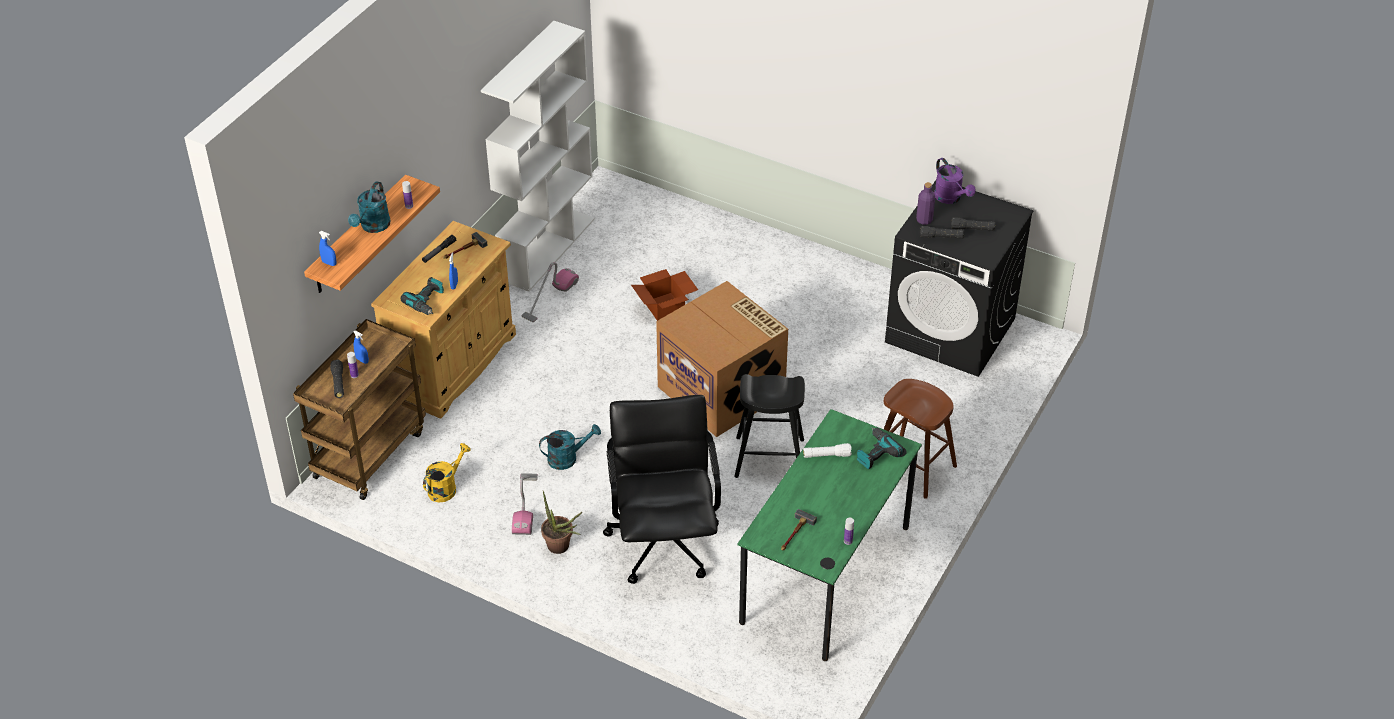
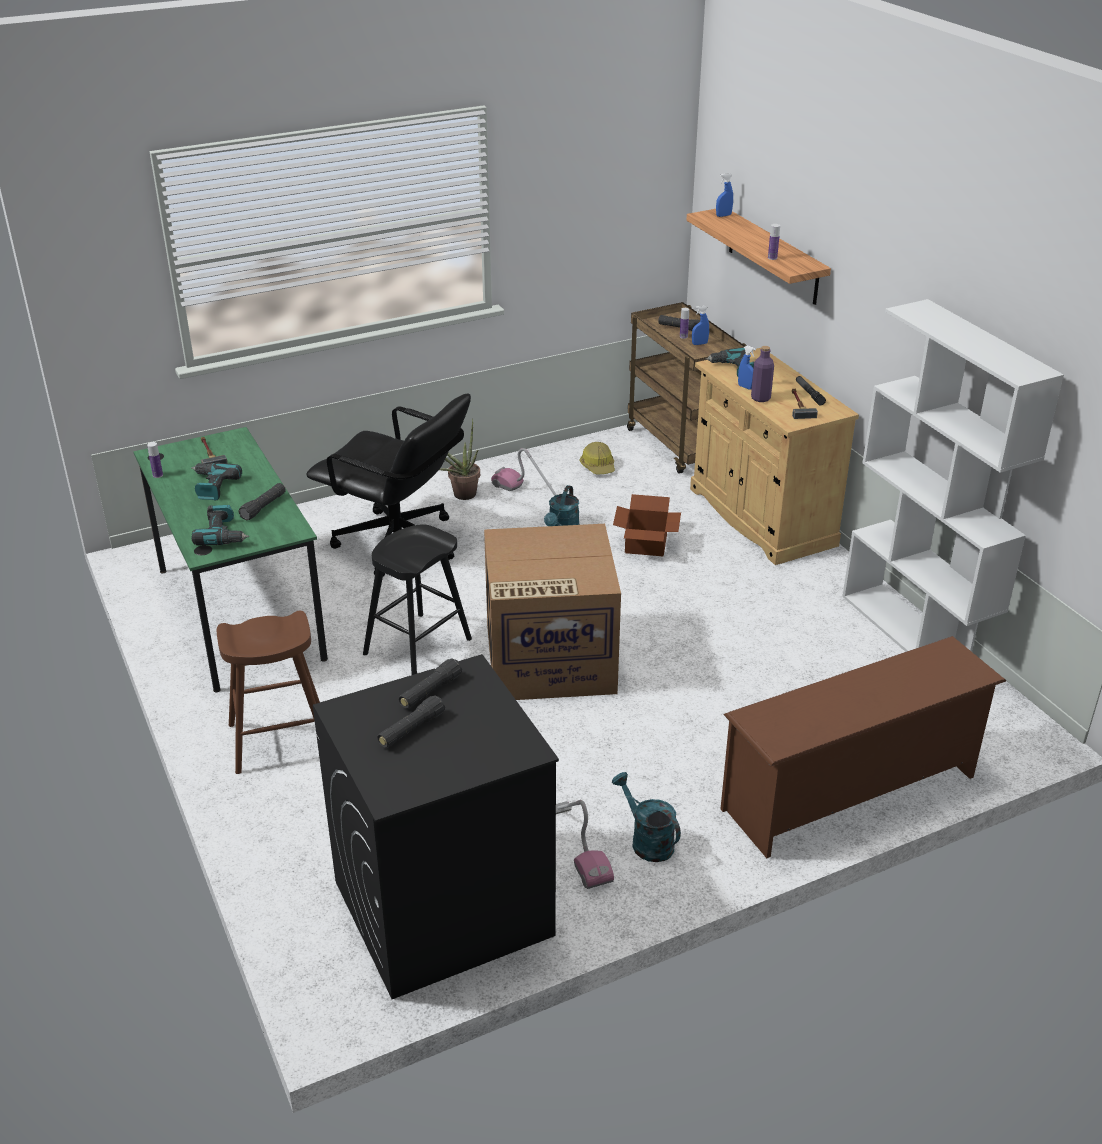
camera: 125 degrees right, 10 degrees down
(373, 227) = (756, 239): turquoise watering can -> turquoise watering can (646, 841)
(446, 487) = (598, 466): yellow watering can -> hard hat
(550, 298) = (817, 606): vacuum cleaner -> vacuum cleaner (578, 846)
(665, 307) = (729, 679): cardboard box -> cardboard box (645, 545)
(723, 228) = (850, 794): none -> brown shoe rack
(827, 455) = (264, 507): white flashlight -> black flashlight
(831, 500) = (212, 486): none -> power drill
(924, 220) = (482, 695): purple bottle -> purple bottle (760, 398)
(951, 198) = (498, 746): purple watering can -> none

